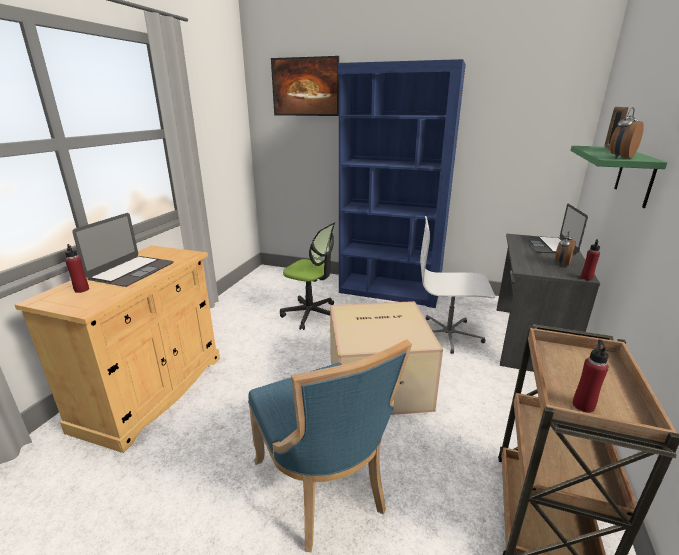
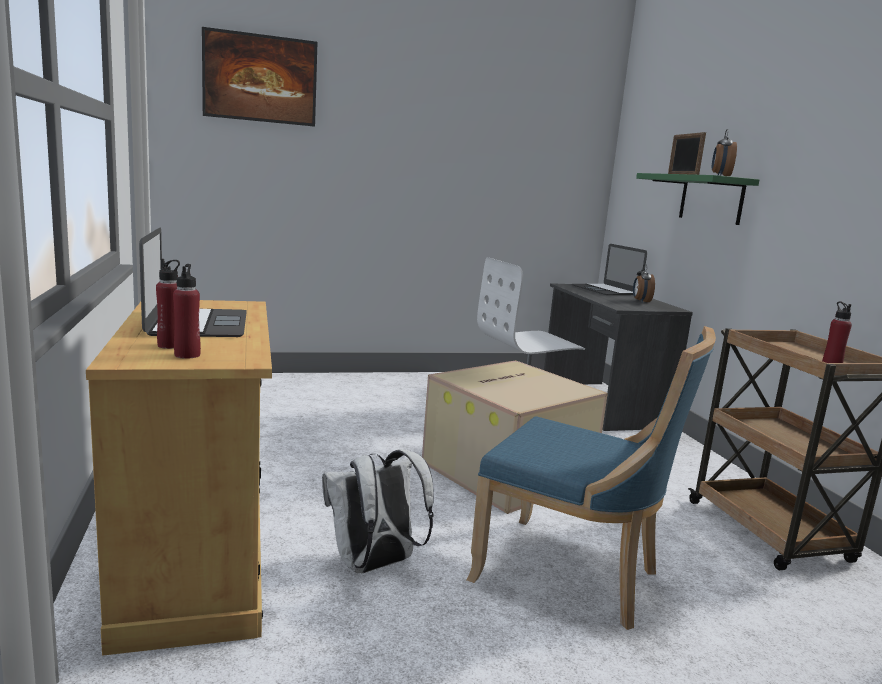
camera: 35 degrees left, 10 degrees down
(220, 428) = (374, 565): none -> white backpack
(311, 314) = (328, 421): office chair -> none
(390, 291) = (402, 382): blue bookcase -> none
(586, 278) = (677, 309): red bottle -> red bottle (187, 355)

